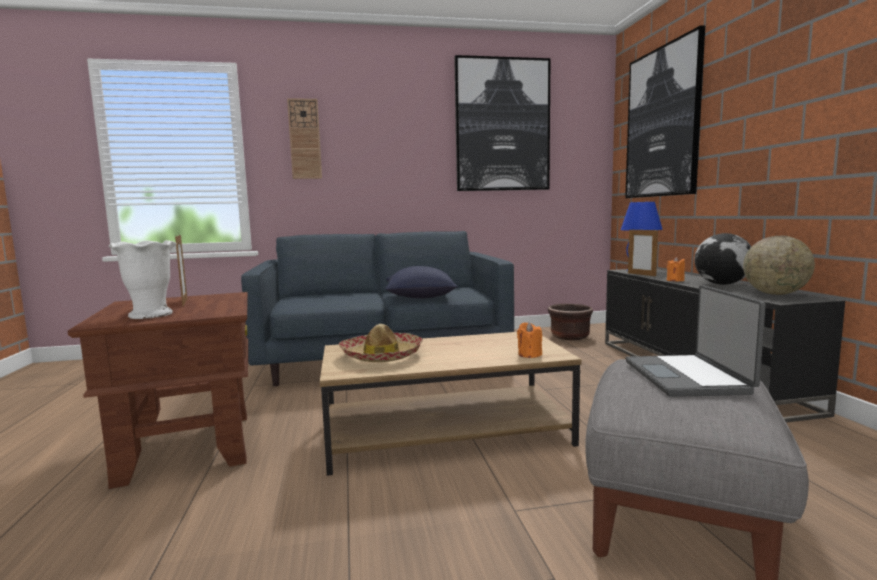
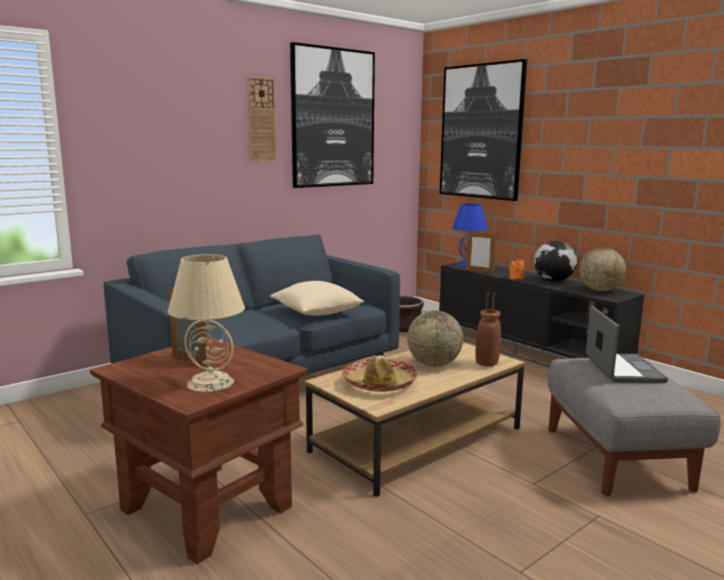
camera: 30 degrees left, 5 degrees up
(151, 315) = (211, 382): white vase -> beige table lamp
(305, 139) = (135, 130): wall clock -> wall clock (261, 120)
(420, 297) = (316, 313): blue pillow -> beige pillow
(469, 348) = (434, 364): none -> globe
(529, 354) = (486, 363): orange candle -> brown vase
(687, 377) = (622, 369): laptop -> laptop turned 150 degrees counterclockwise

